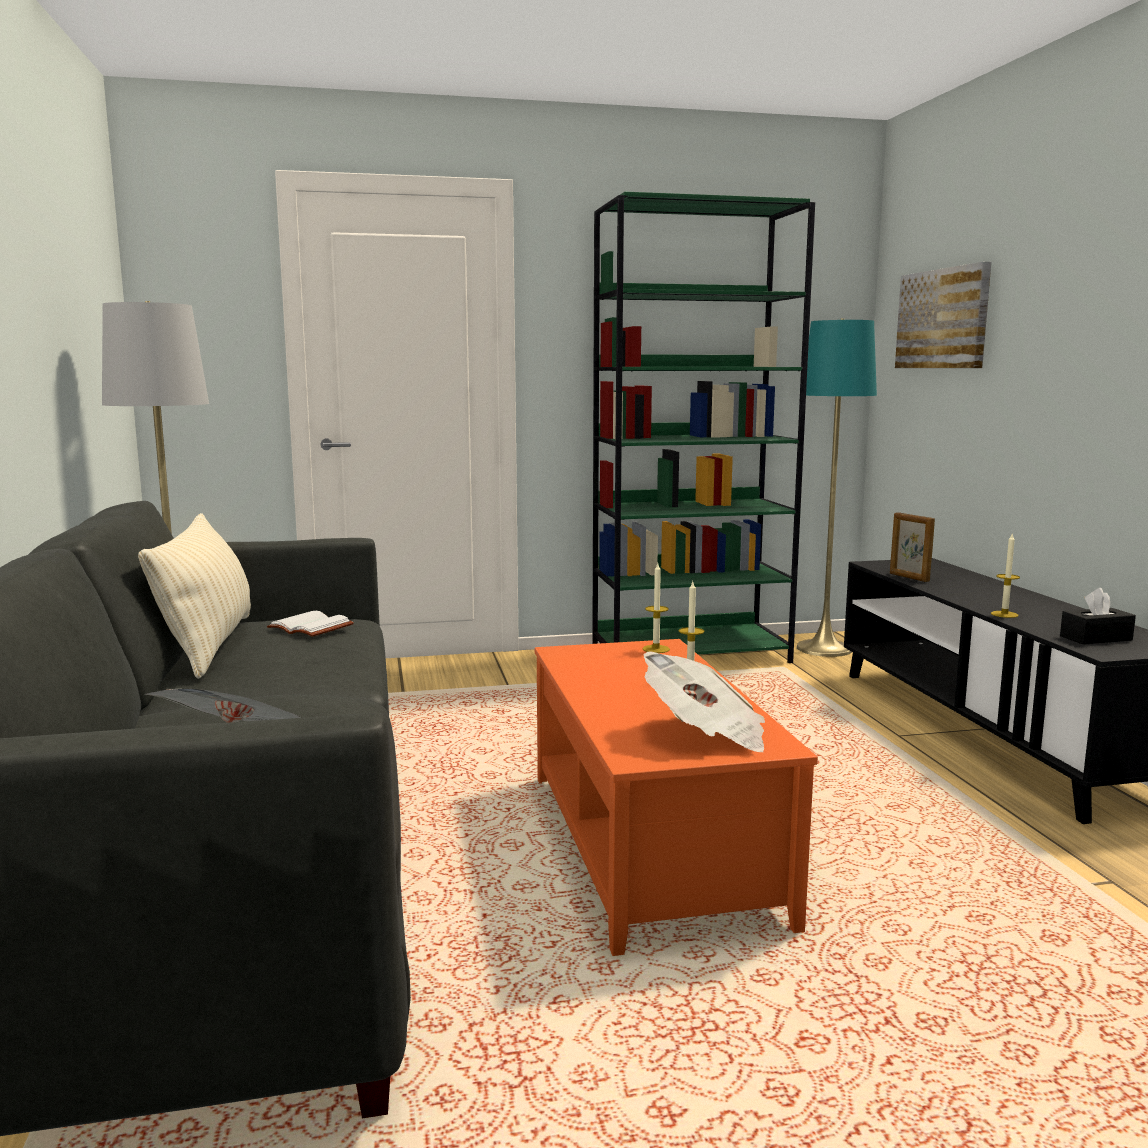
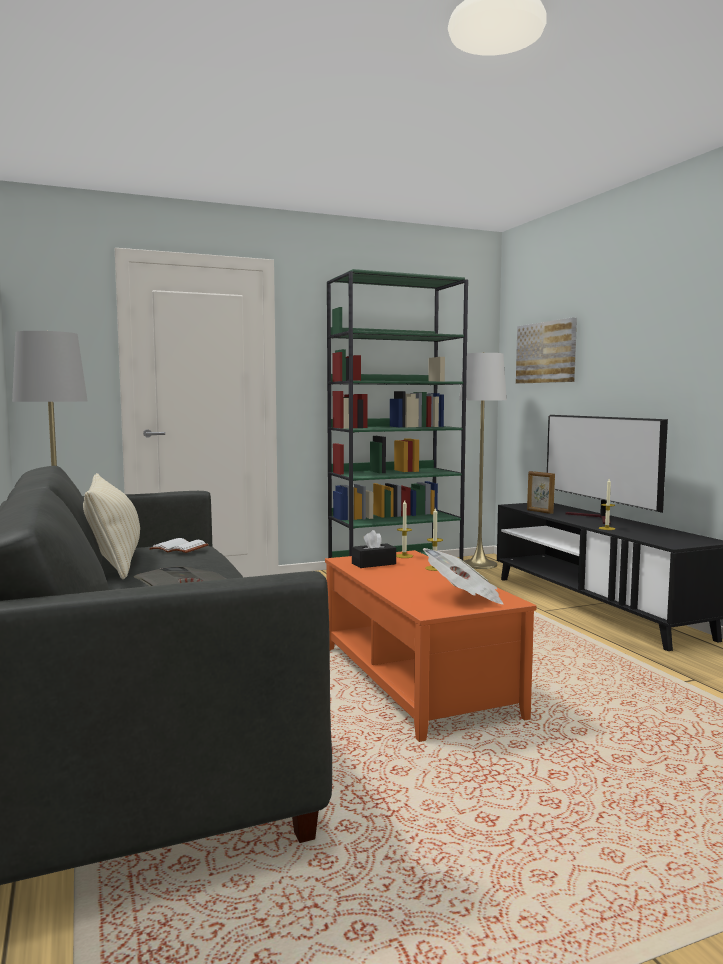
camera: 10 degrees left, 5 degrees down
(824, 648) = (479, 564): turquoise floor lamp -> white floor lamp
(999, 594) = (597, 518): none -> television
(1096, 638) = (664, 538): black tissue box -> black tissue box (373, 564)

